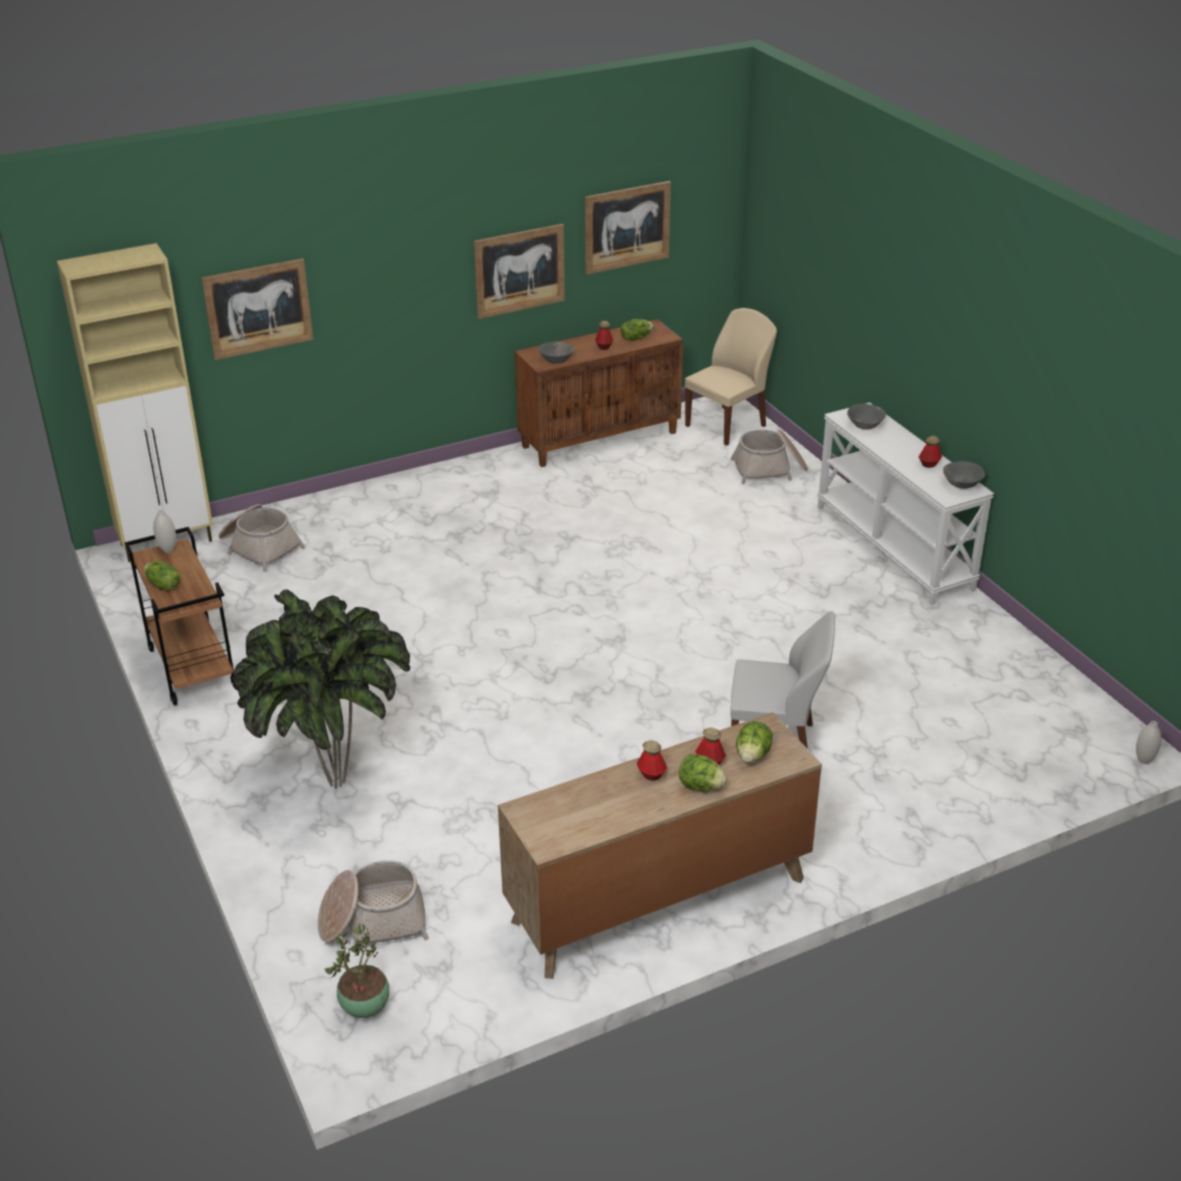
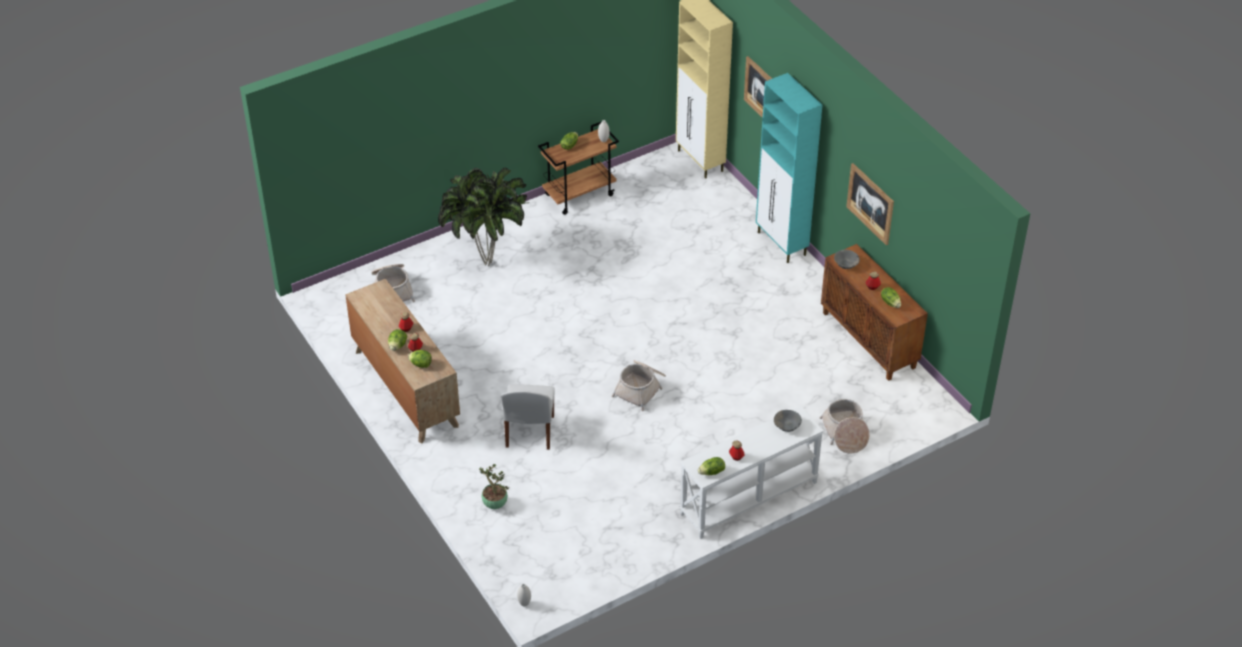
camera: 85 degrees right, 10 degrees up
(259, 547) = (701, 199): basket -> basket (641, 388)
(364, 1009) = (339, 294): potted plant -> potted plant (494, 504)
(390, 487) = (782, 244): none -> turquoise cabinet
(627, 227) = (925, 241): picture -> none
(727, 425) = (907, 409): beige chair -> none
(962, 484) = (712, 472): grey bowl -> lettuce

